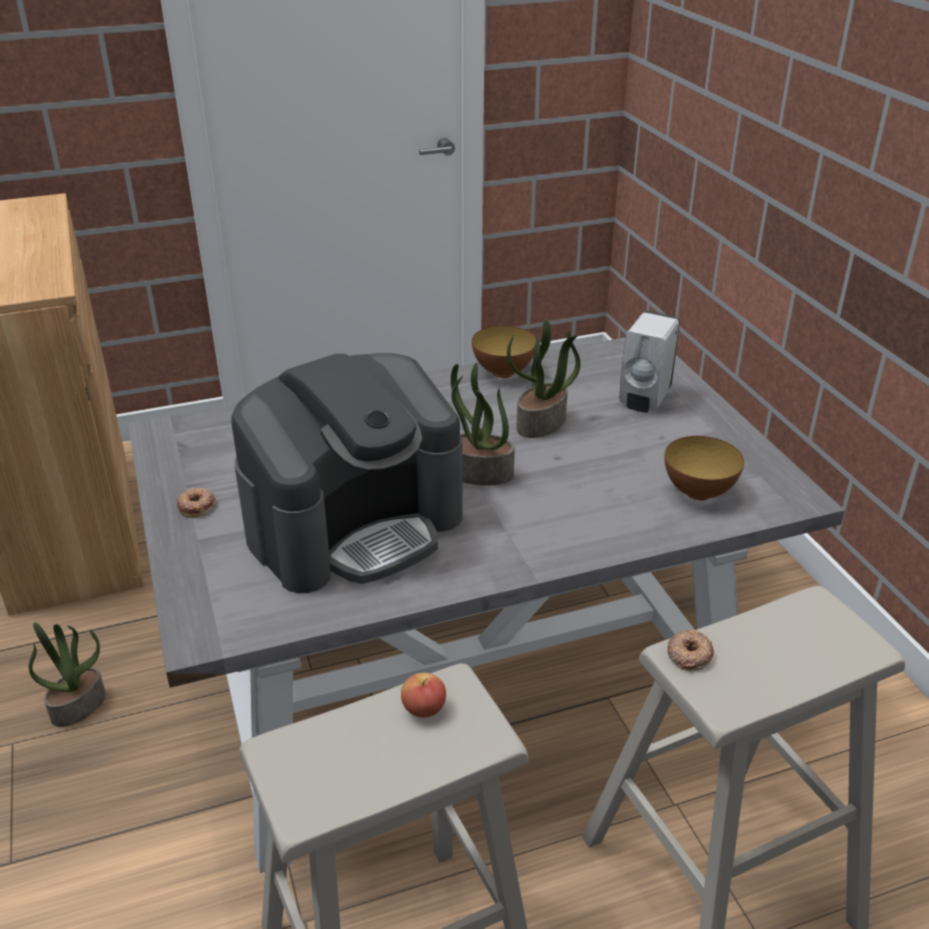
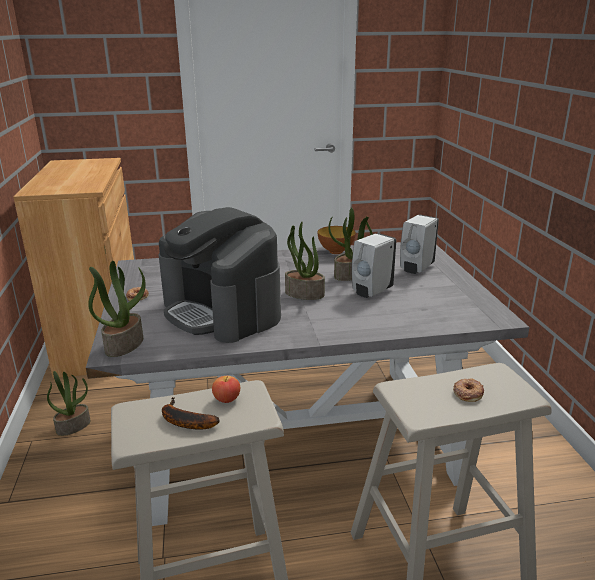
camera: 10 degrees right, 10 degrees down
(213, 615) = (124, 344): none -> potted plant
(355, 525) = (222, 311): coffee machine -> coffee machine turned 75 degrees clockwise
(370, 761) = (183, 421): none -> banana
(586, 458) = (371, 291): none -> white soap dispenser
(689, 654) = (403, 388): donut -> donut (467, 393)
(698, 492) = (435, 311): bowl -> none

